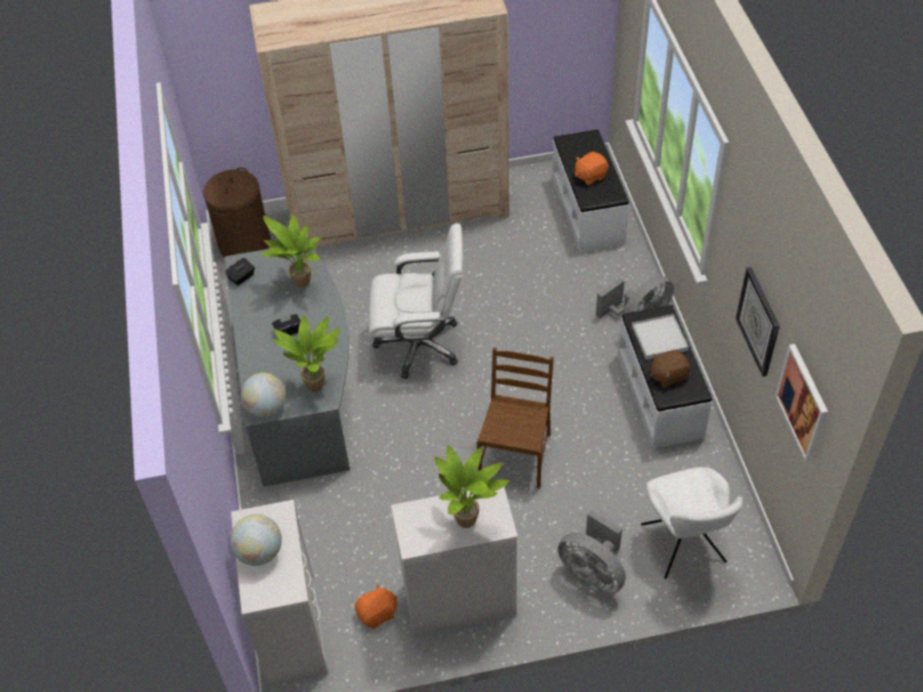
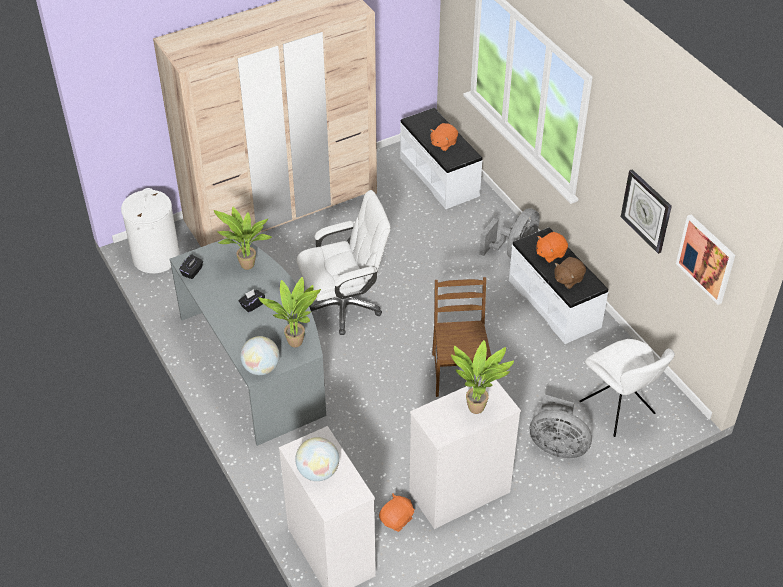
camera: 20 degrees left, 5 degrees down
(244, 244) = (156, 257): brown laundry basket -> white laundry basket
(659, 339) = (550, 254): white tray -> orange plush toy

